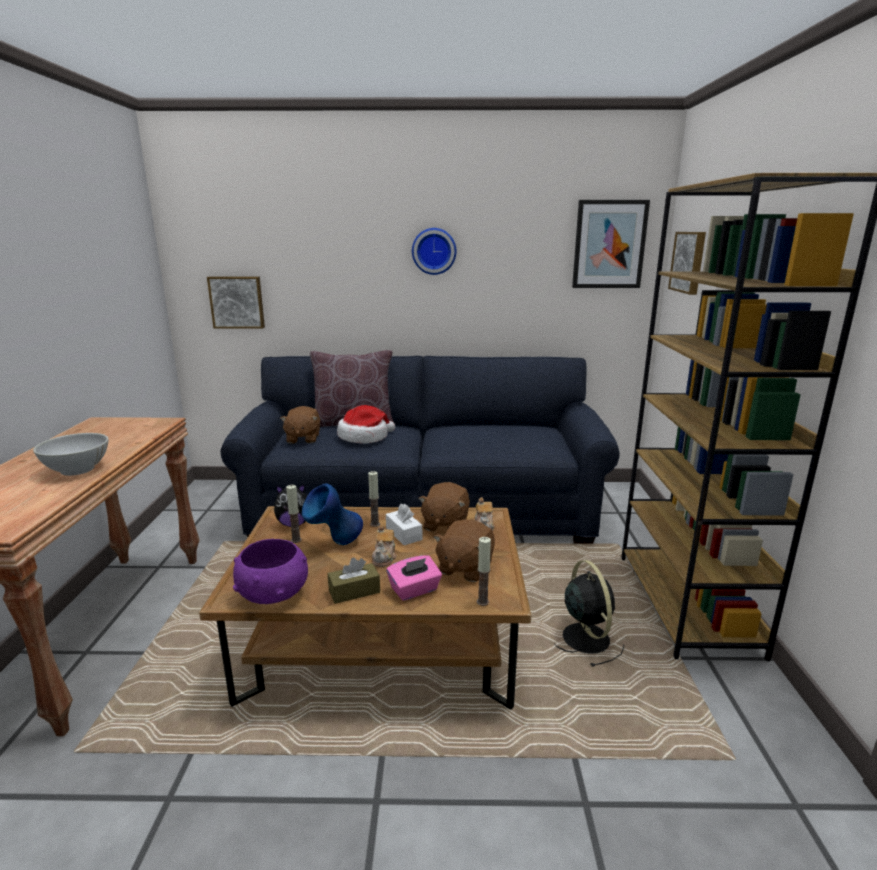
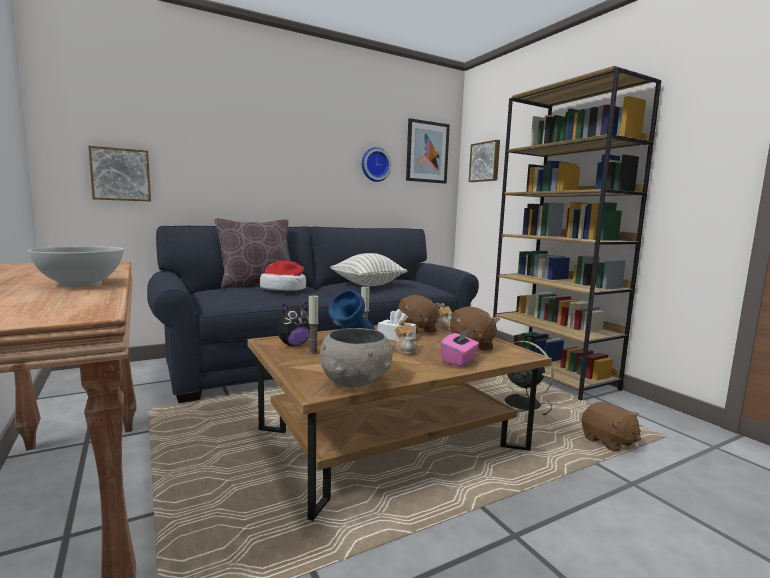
camera: 30 degrees left, 10 degrees down
(274, 595) = (355, 382): purple bowl -> grey bowl
(302, 438) = (226, 294): brown plush toy -> brown plush toy (608, 442)
(354, 591) = (418, 368): brown tissue box -> none
(434, 251) = (310, 144): wall clock -> wall clock (375, 164)
(468, 437) = (368, 284): none -> pillow
(482, 602) = (514, 357): candle -> none

